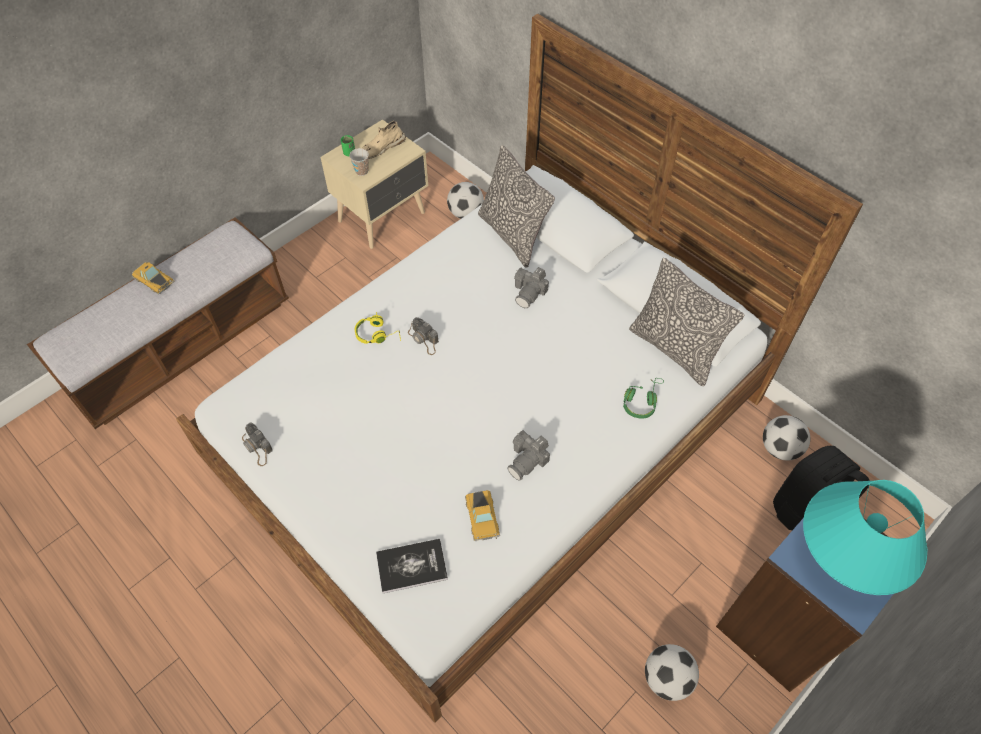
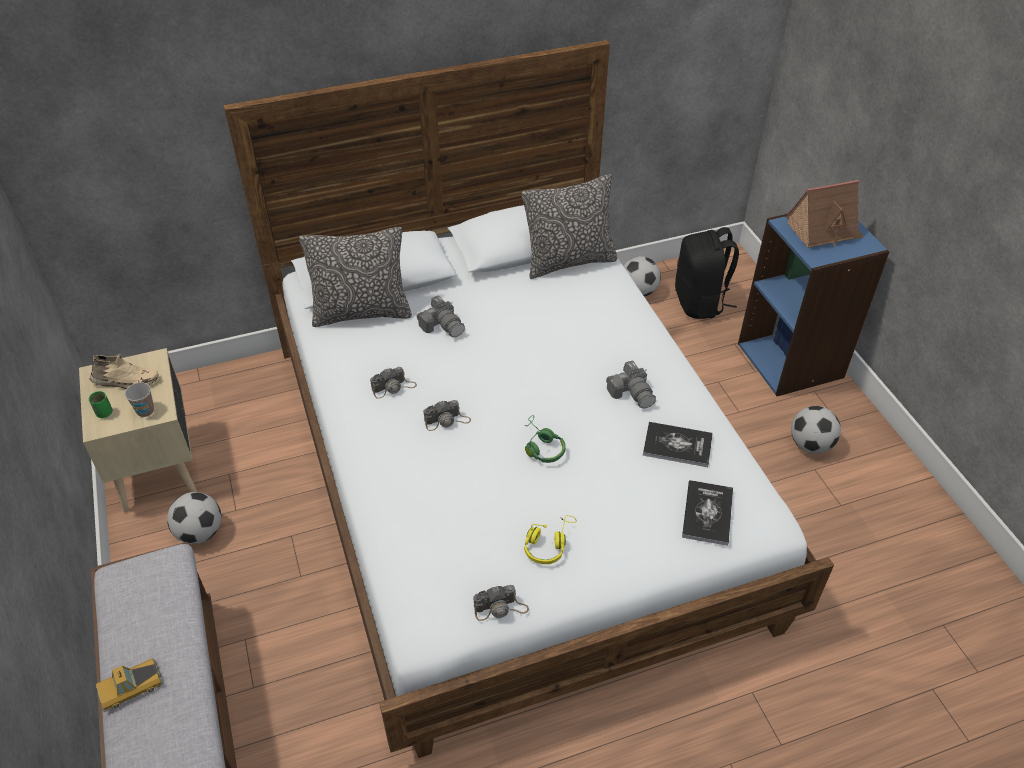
camera: 65 degrees left, 10 degrees down
(377, 334) = (415, 456): yellow headphones -> yellow headphones (548, 544)
(382, 148) = (126, 381): beige shoe -> beige shoe turned 75 degrees counterclockwise
(441, 291) = (393, 387): none -> camera
(465, 213) = (219, 393): football -> football (200, 532)
(482, 517) = (677, 445): toy car -> book
(641, 401) = (610, 300): green headphones -> green headphones (541, 446)
(846, 554) = (823, 230): turquoise table lamp -> toy house

